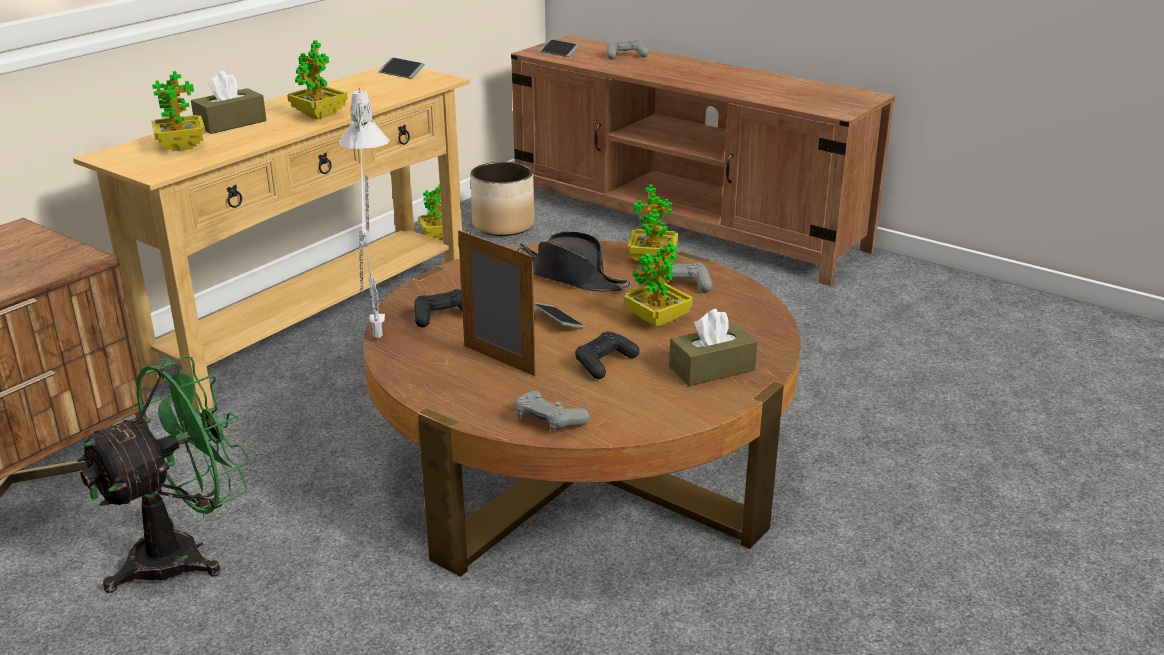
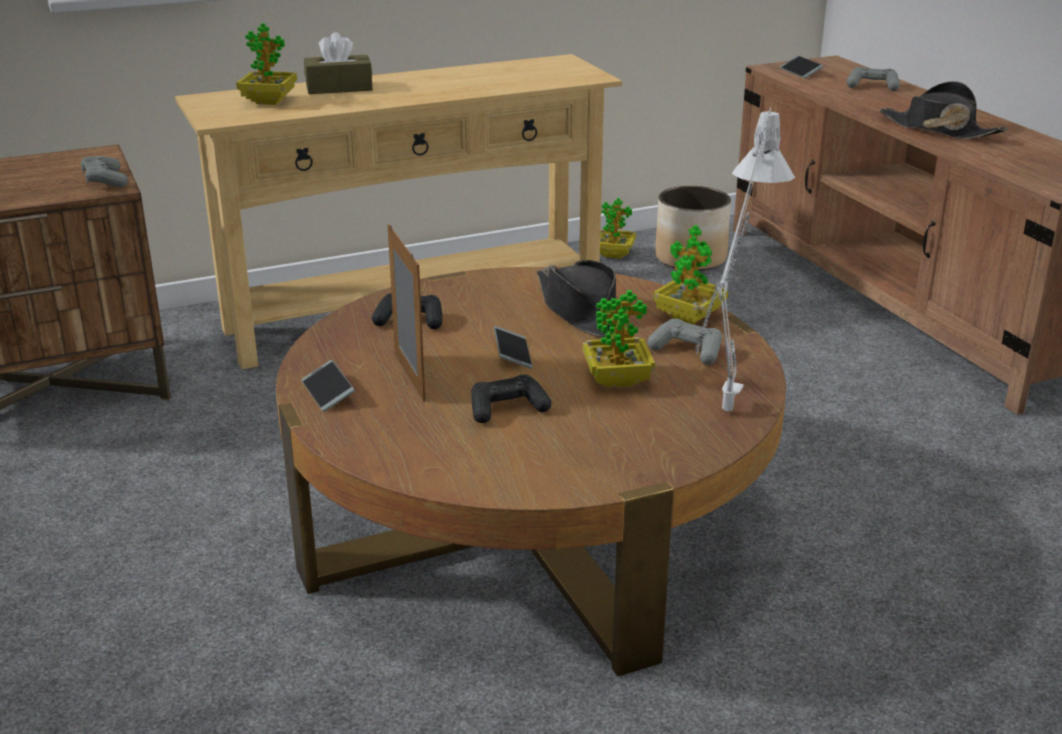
camera: 30 degrees right, 0 degrees up
(184, 554) = (112, 488): green fan -> none
(319, 115) = (426, 93): potted plant -> none
(378, 345) = (319, 332): grey table lamp -> grey table lamp (723, 420)
(402, 73) = (562, 65): phone -> phone (328, 392)
(548, 421) = (383, 449): grey game controller -> grey game controller (105, 181)
(711, 82) = (939, 129): none -> black hat
(712, 369) = (612, 448): brown tissue box -> none

